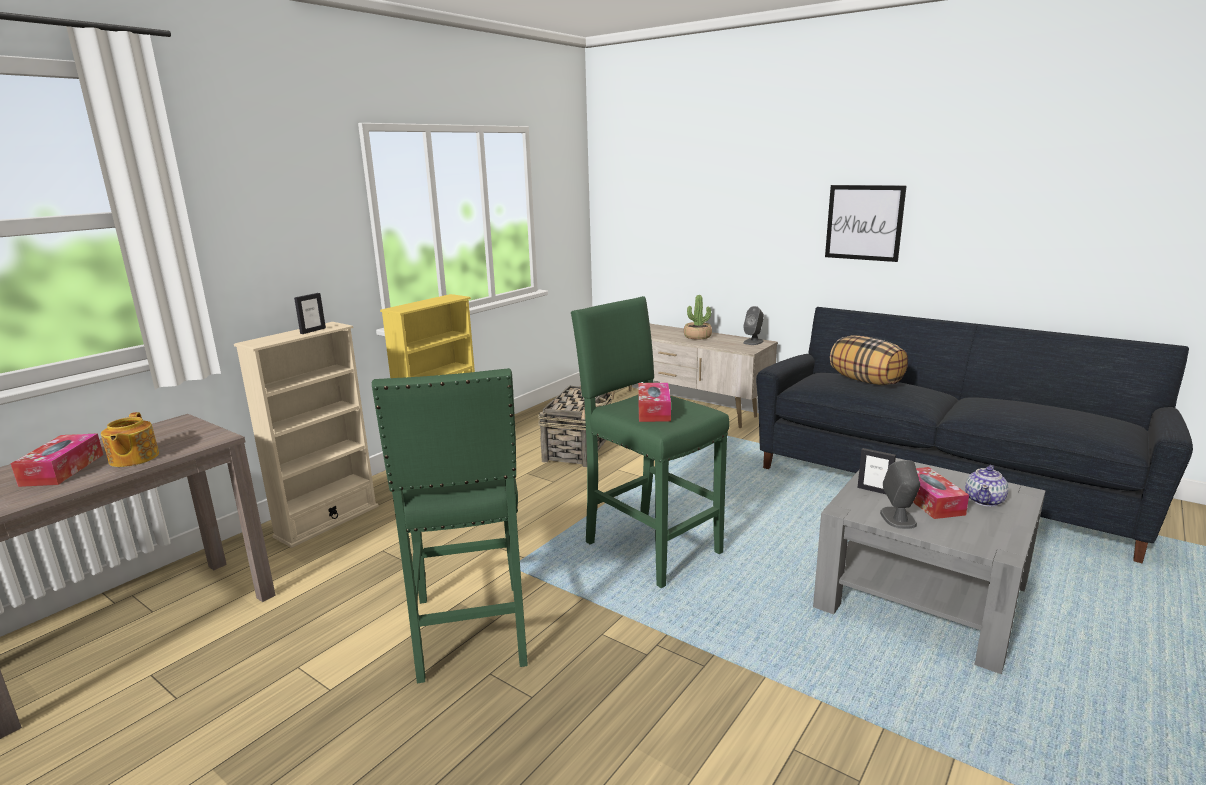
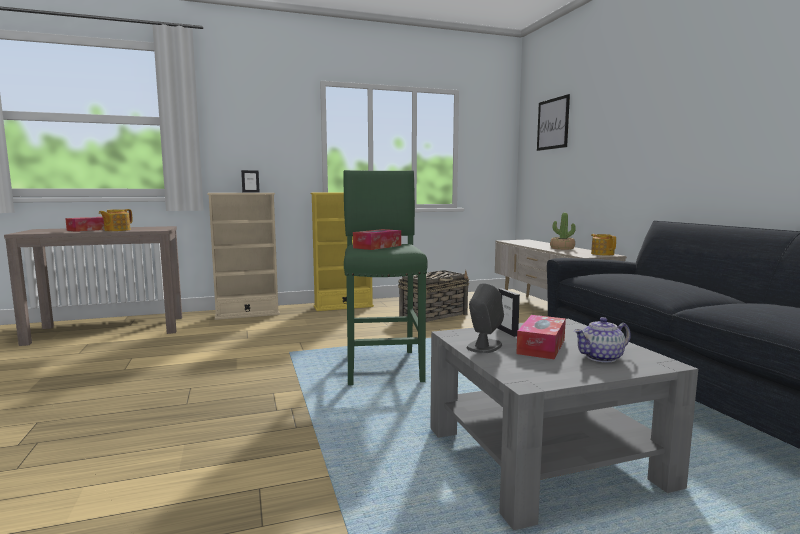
camera: 35 degrees right, 10 degrees down
(470, 633) = (216, 370): green stool -> none
(753, 342) = (602, 254): grey speaker -> teapot
(864, 222) = (698, 137): picture -> picture (553, 124)
(866, 381) = (648, 277): pillow -> none

